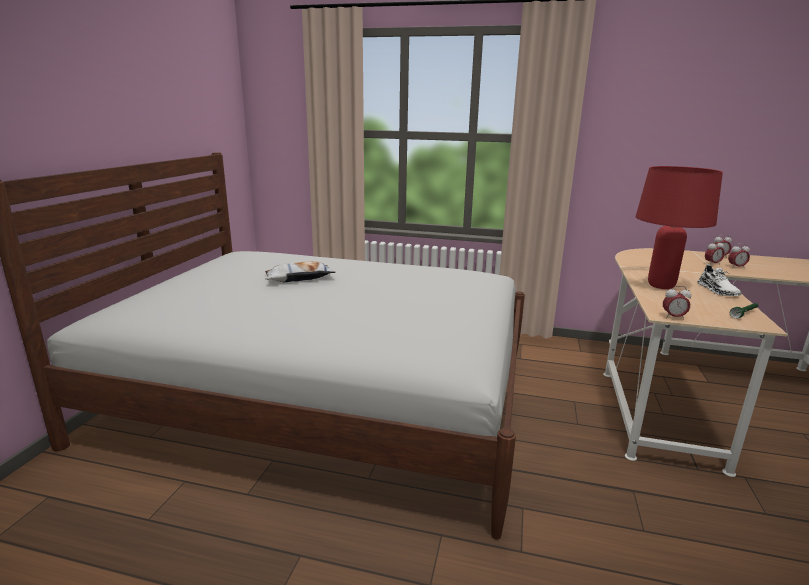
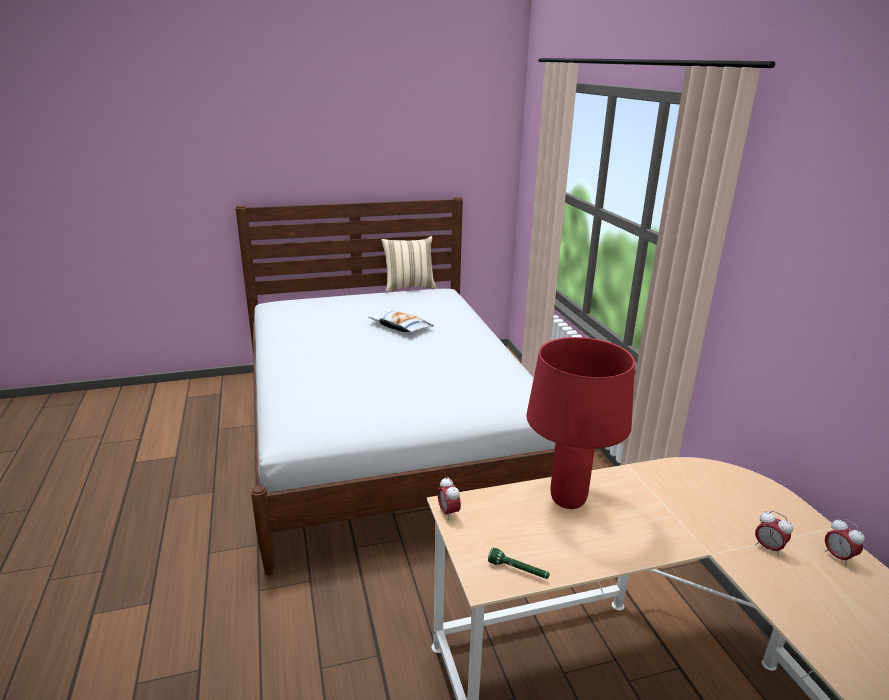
camera: 60 degrees right, 5 degrees up
(203, 259) = (409, 287): none -> beige pillow
(717, 290) = (608, 549): white shoe -> none
(736, 267) = (785, 575): alarm clock -> none

